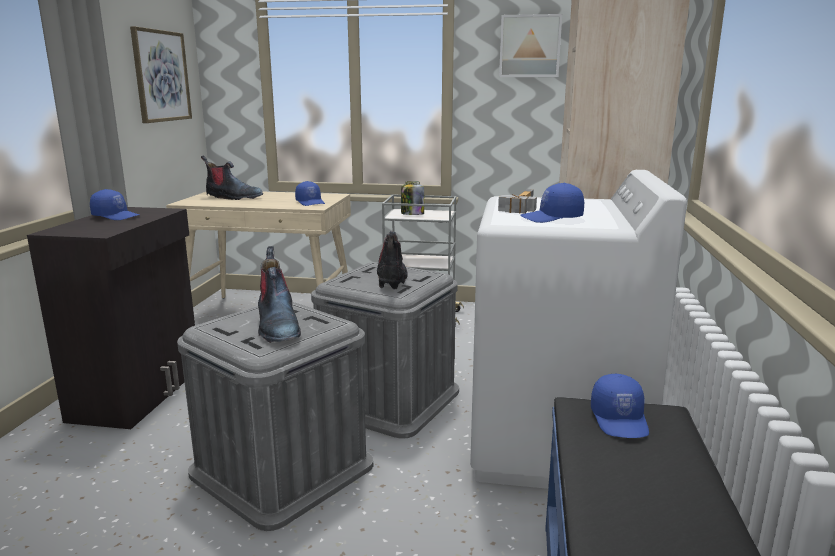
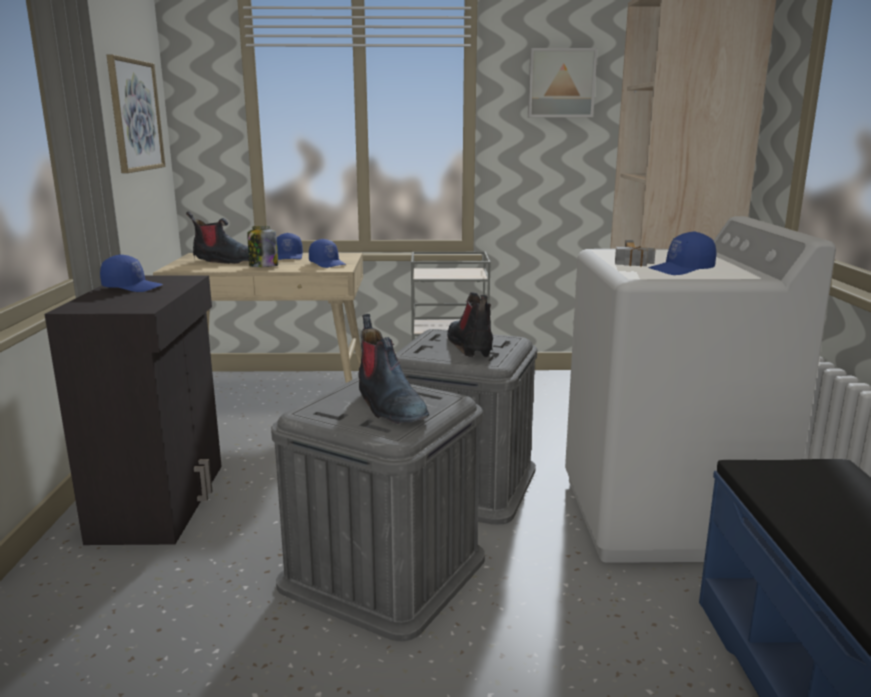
camera: 10 degrees left, 0 degrees up
(412, 214) = (441, 273): jar -> jar (263, 266)
(620, 420) = (800, 477): blue cap -> blue cap (289, 257)

